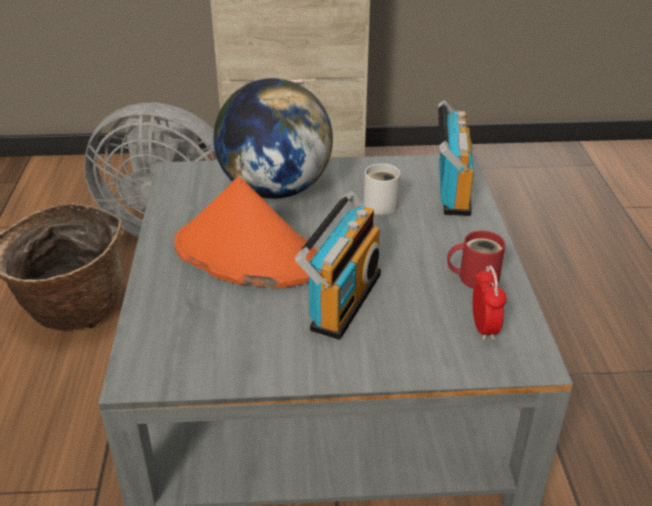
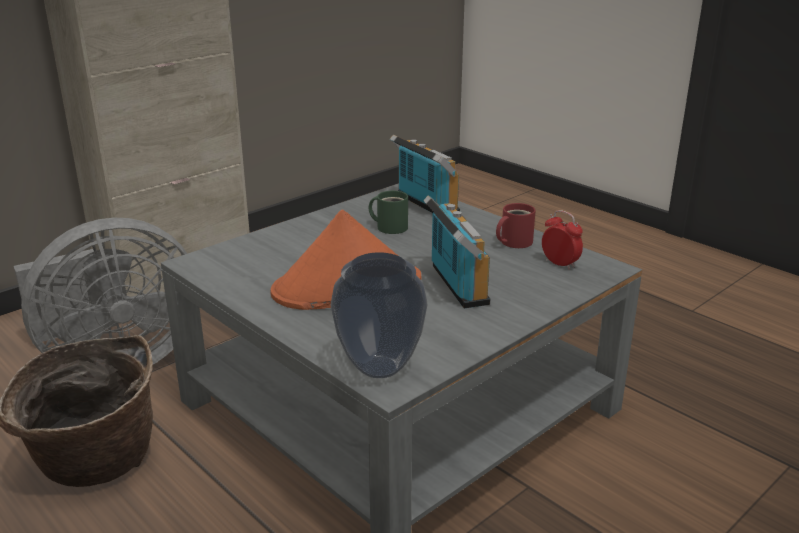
camera: 40 degrees left, 10 degrees down
(154, 355) = (381, 368): none -> vase
(275, 189) = (298, 245): globe -> none
(380, 203) = (390, 227): white mug -> green mug

